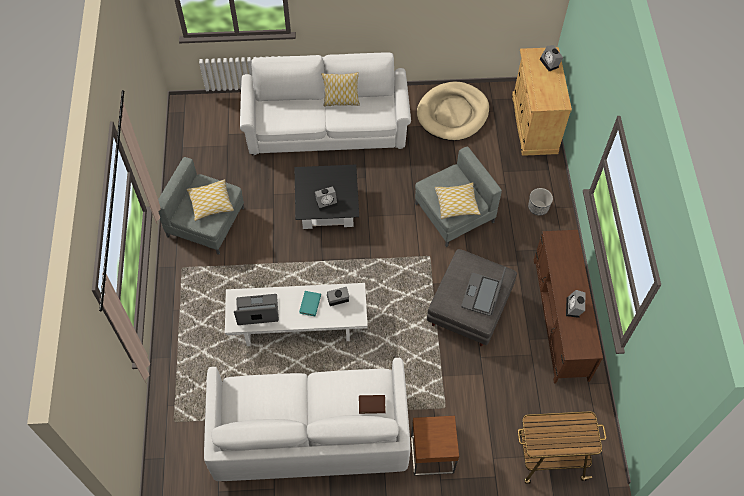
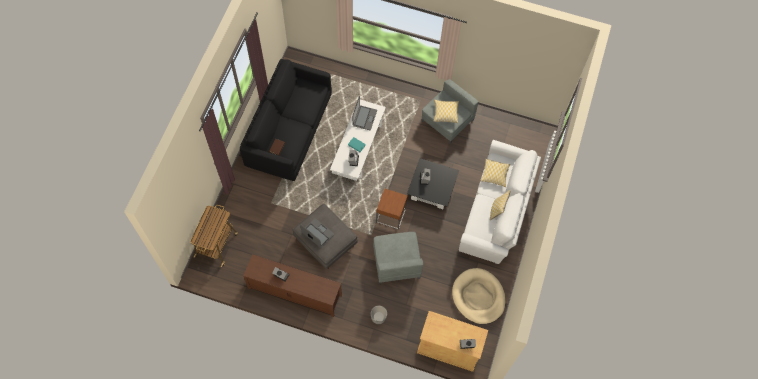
camera: 110 degrees right, 5 degrees up
(310, 434) = (289, 131): white sofa -> black sofa
(432, 454) = (248, 185): brown side table -> brown side table (391, 215)
(456, 204) = (388, 248): pillow -> pillow (494, 174)

